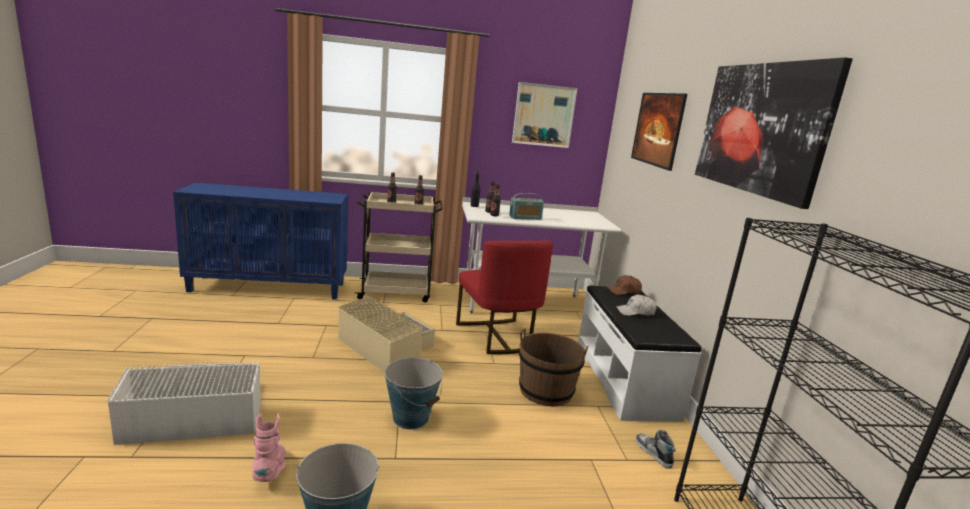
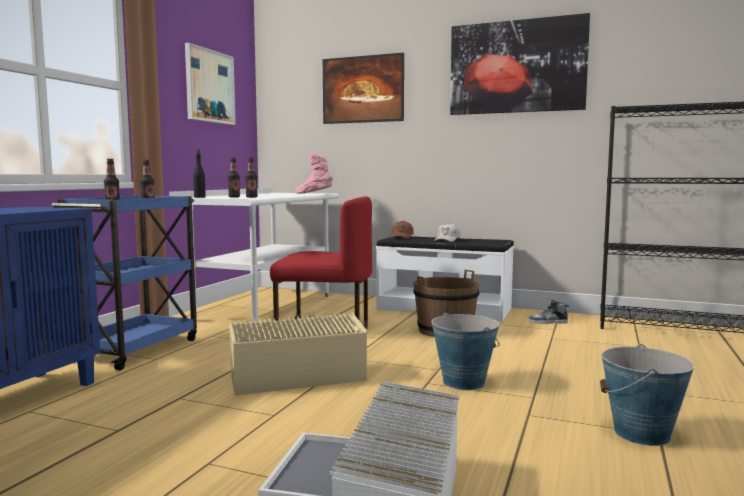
camera: 60 degrees left, 10 degrees down
(271, 470) = (542, 459): pink boot -> pink boot (313, 193)
(396, 292) = (136, 349): beige cart -> blue cart
(525, 217) = (272, 196): radio -> none

